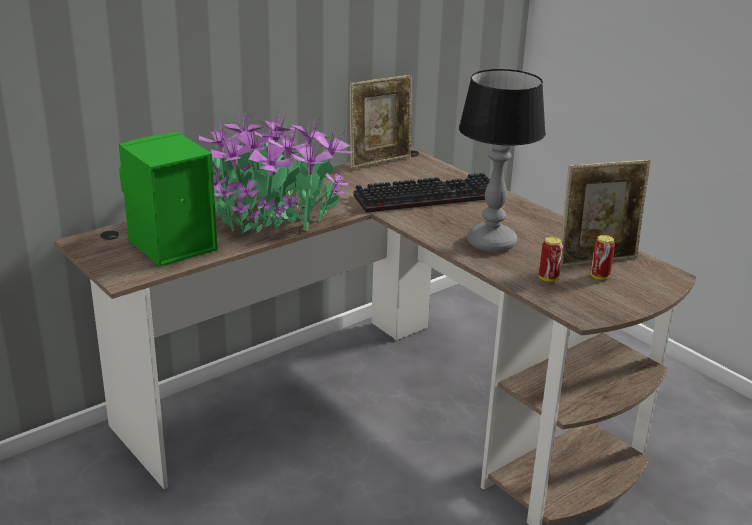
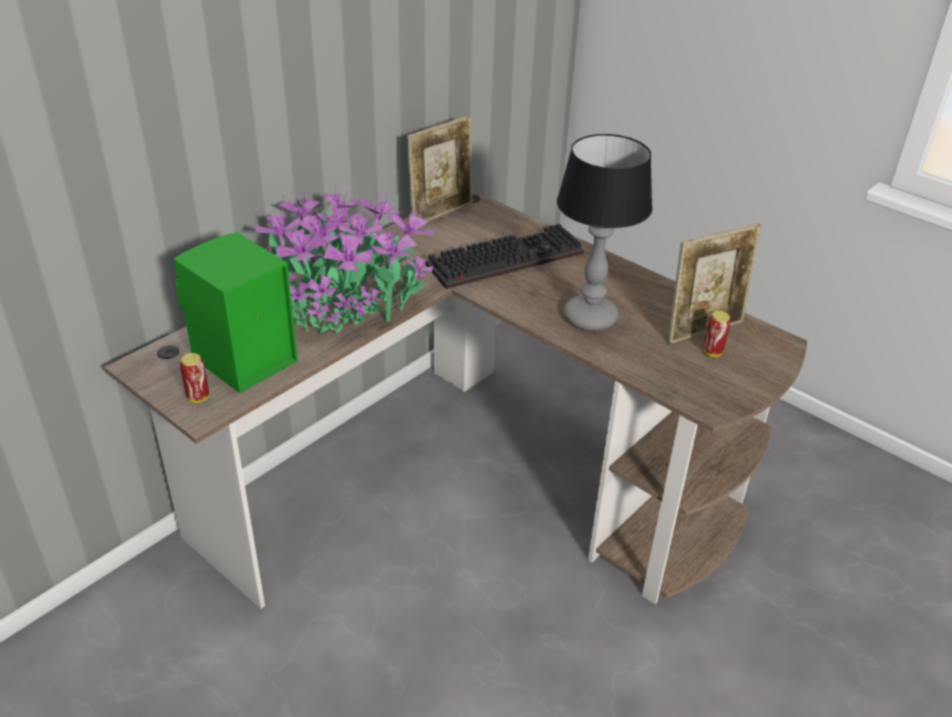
camera: 10 degrees left, 10 degrees up
(548, 278) = (661, 361): can -> can (198, 397)

